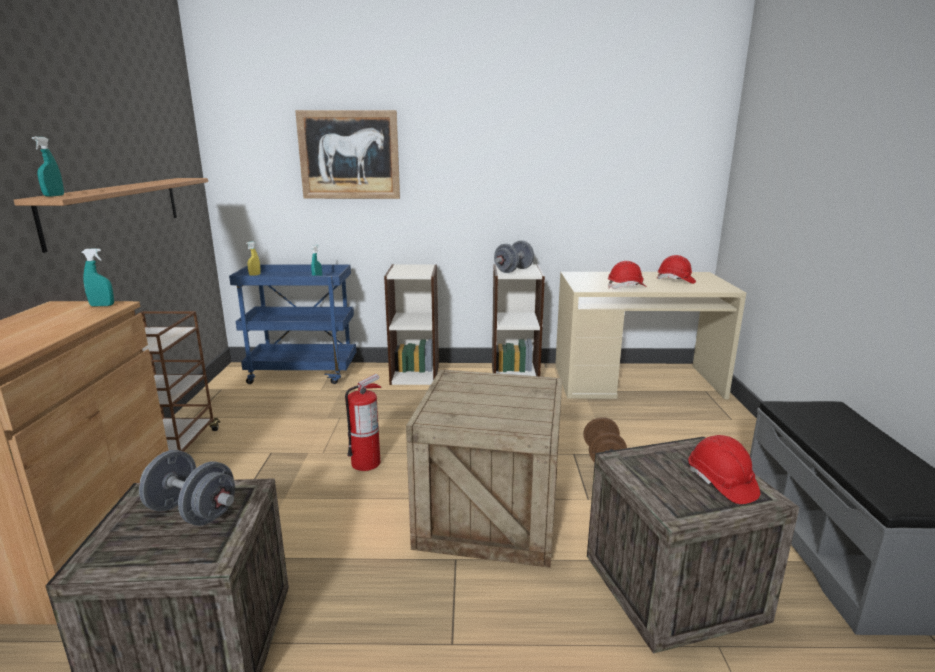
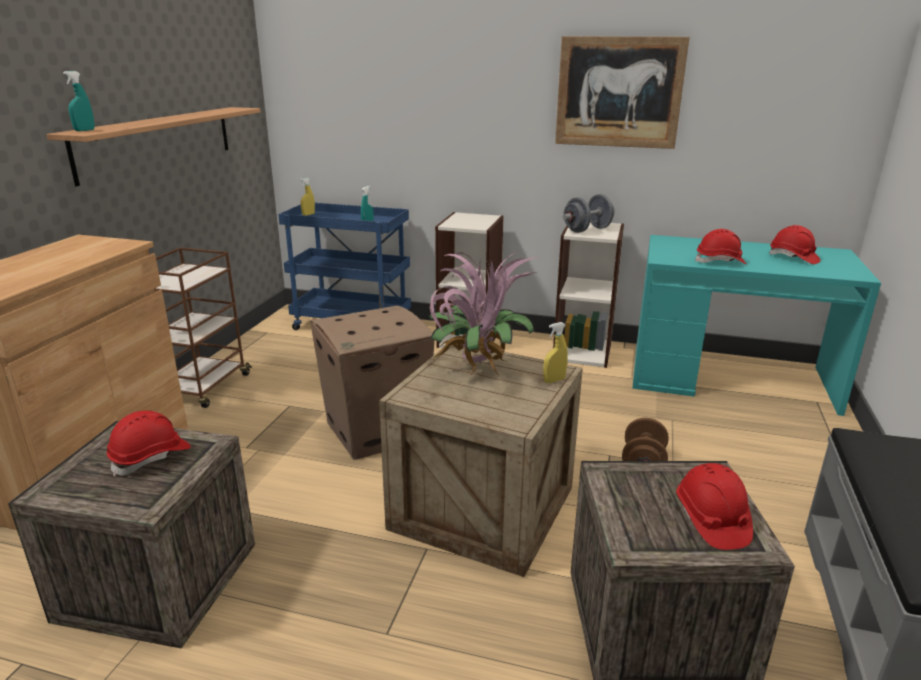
camera: 15 degrees right, 5 degrees up
(102, 305) = (117, 243): turquoise spray bottle -> none
(192, 512) = (151, 457): grey dumbbell -> red hard hat
(349, 155) = (413, 84): picture -> picture (618, 92)
(366, 463) = (377, 431): fire extinguisher -> cardboard box
(477, 391) = (476, 371): none -> potted plant
(546, 390) = (554, 380): none -> yellow spray bottle
(636, 381) = (729, 377): beige desk -> turquoise desk

